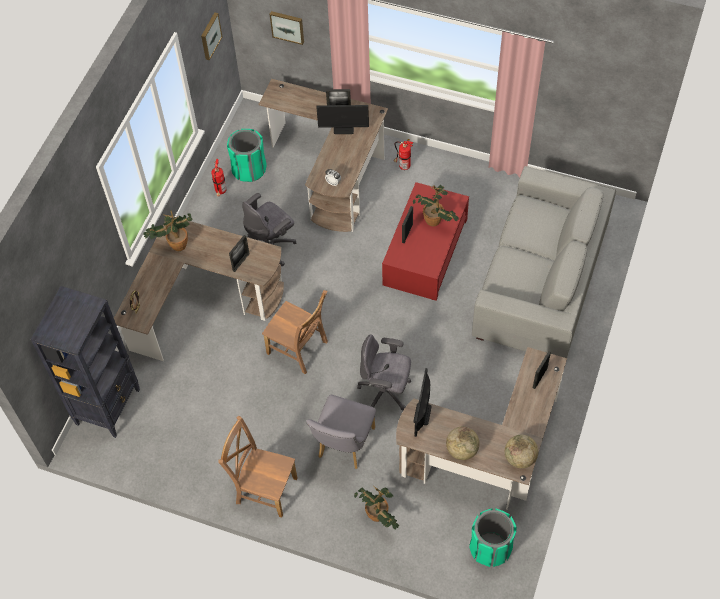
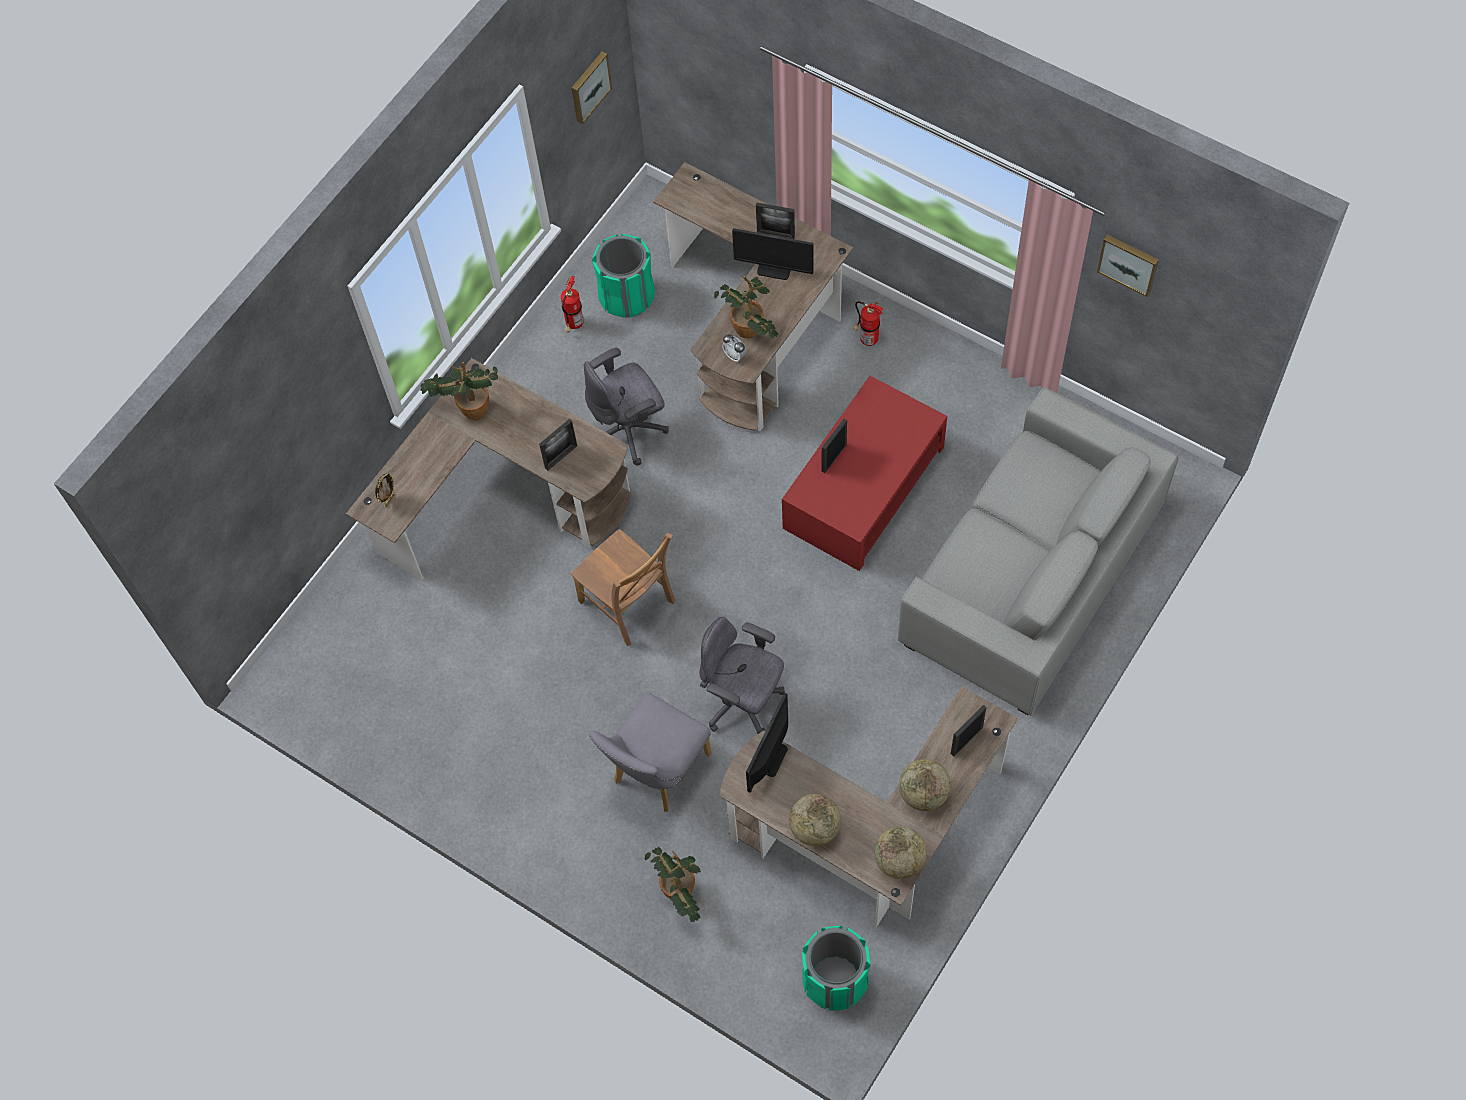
camera: 15 degrees right, 5 degrees up
(108, 406) = (325, 633): black bookcase -> none
(264, 489) = (521, 812): brown chair -> none
(287, 26) = (716, 90): picture -> picture (1129, 263)
(435, 223) = (882, 450): potted plant -> potted plant (749, 333)
(523, 415) = (923, 793): none -> globe

